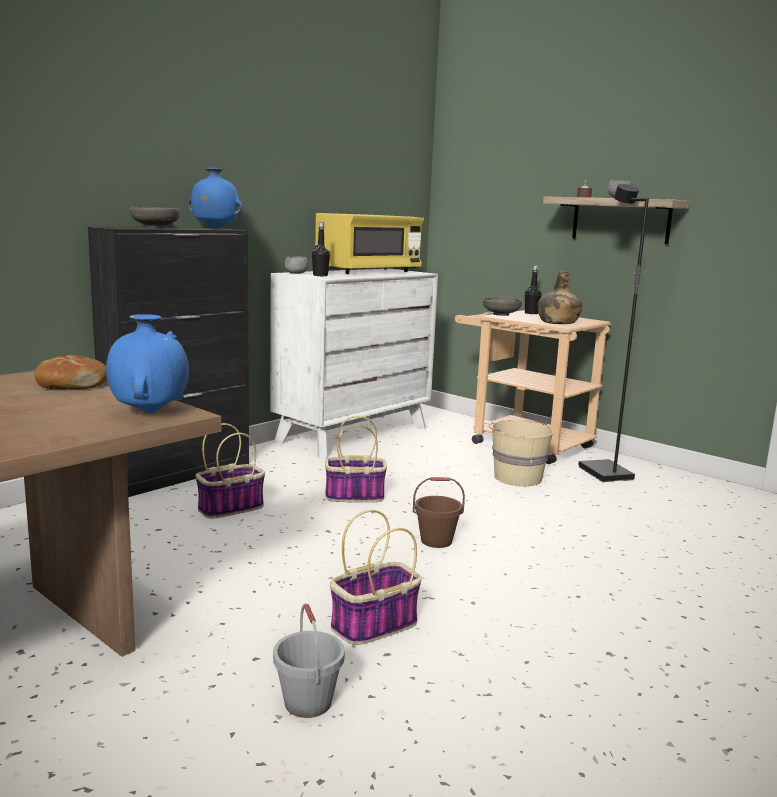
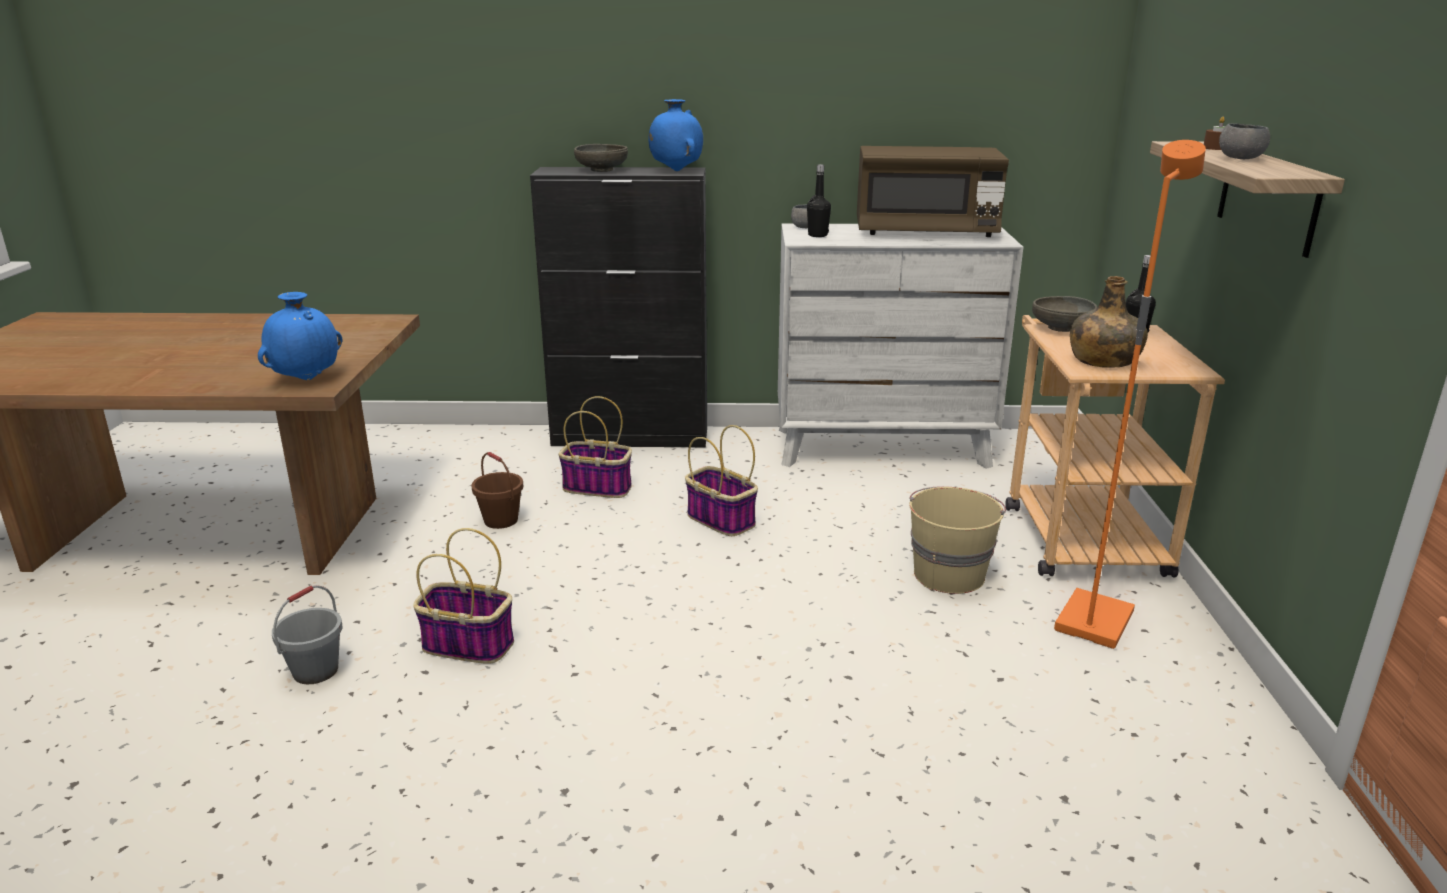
camera: 50 degrees right, 10 degrees up
(71, 385) = (354, 336): bread -> none
(368, 272) = (925, 232): yellow microwave -> brown microwave
(436, 541) = (684, 601): brown bucket -> brown bucket (501, 520)
(603, 473) = (1092, 621): black floor lamp -> orange floor lamp

